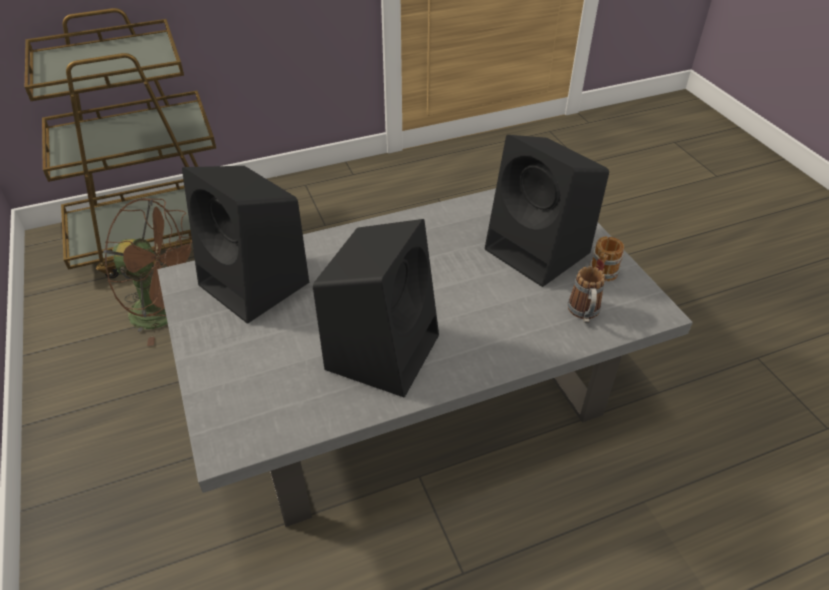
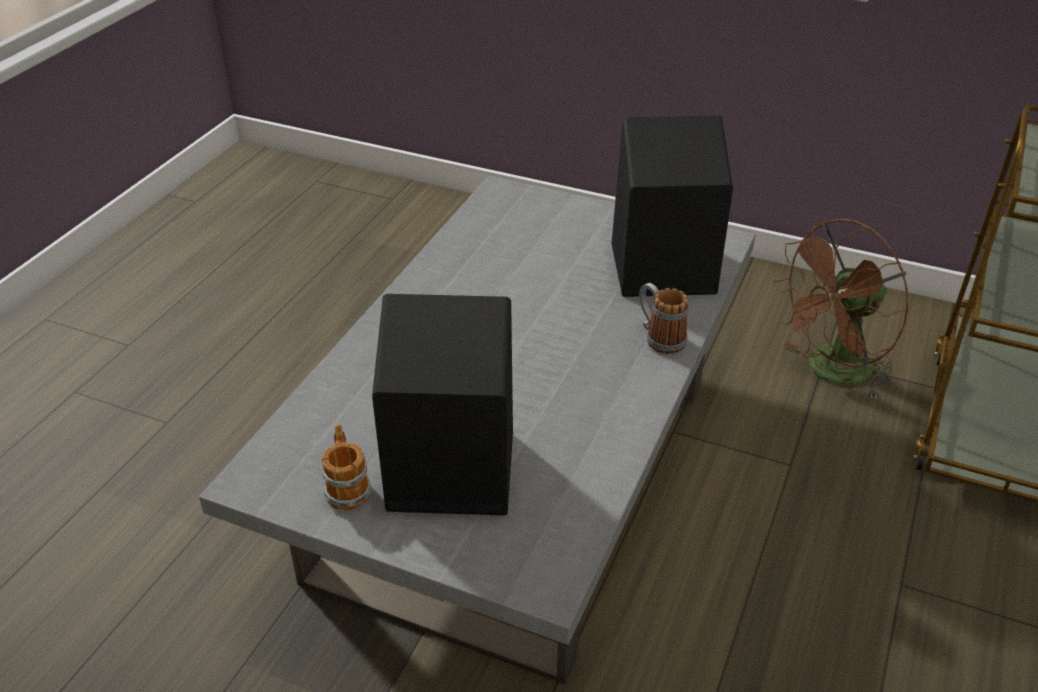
camera: 135 degrees right, 5 degrees down
(383, 349) = (480, 290): black speaker -> none
(584, 314) = (330, 428): mug -> mug (659, 338)

